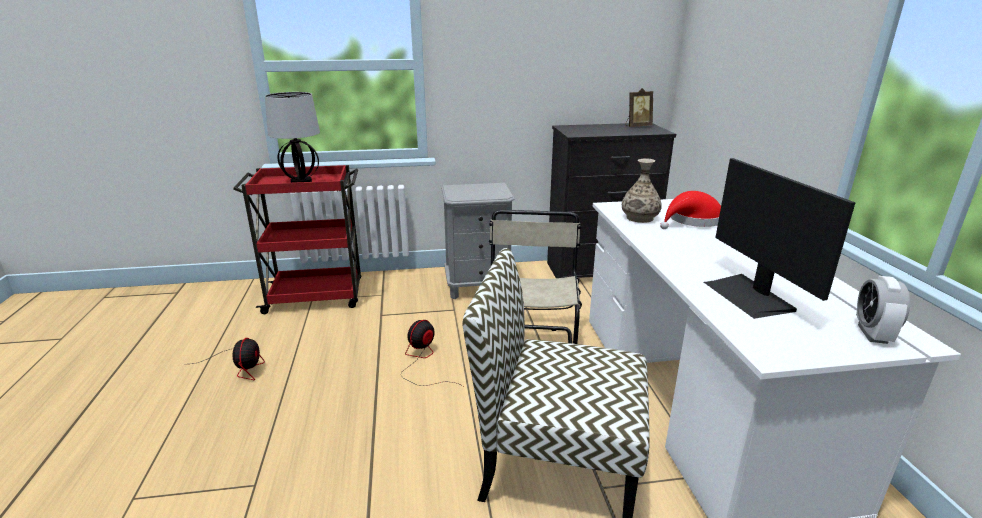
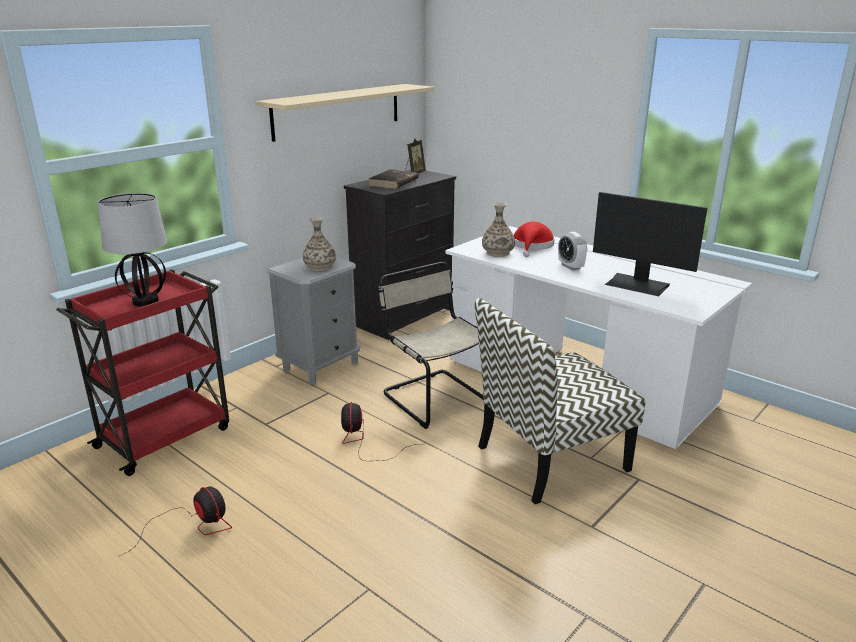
camera: 40 degrees left, 0 degrees up
(479, 193) = (320, 267): none -> vase
(556, 50) = (338, 111): none -> beige shelf
(600, 129) = (393, 182): none -> brown book
(872, 334) = (712, 285): alarm clock -> alarm clock (570, 267)

